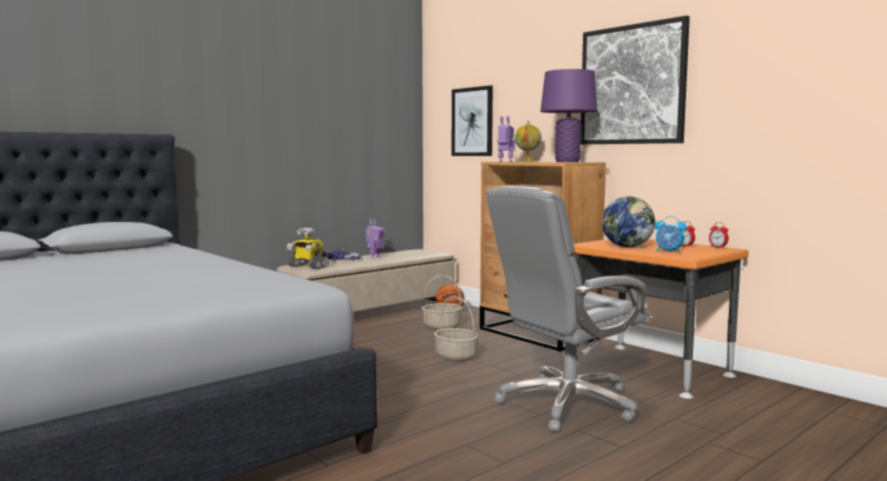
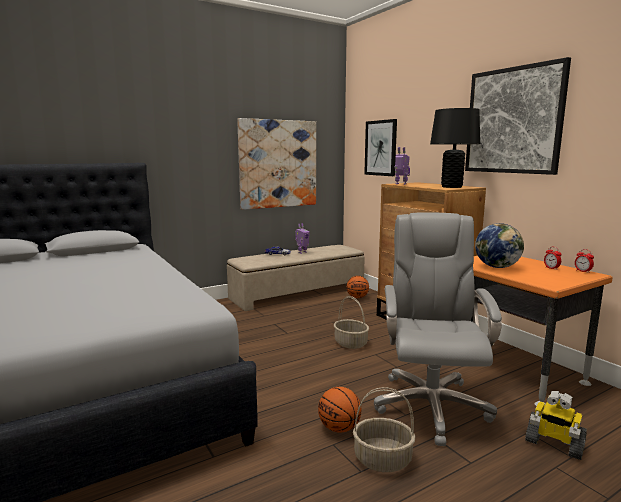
camera: 10 degrees right, 5 degrees up
(308, 266) = (248, 260): toy robot -> toy robot (553, 444)
(341, 142) = (278, 164): none -> picture
(442, 326) = (348, 311): basket -> basket (383, 459)
(468, 430) = (339, 428): none -> basketball
(527, 161) = (421, 183): globe -> none
(566, 404) = (430, 405): grey office chair -> grey office chair turned 120 degrees clockwise
(567, 162) = (451, 187): purple table lamp -> black table lamp
(669, 252) = (534, 276): alarm clock -> none

